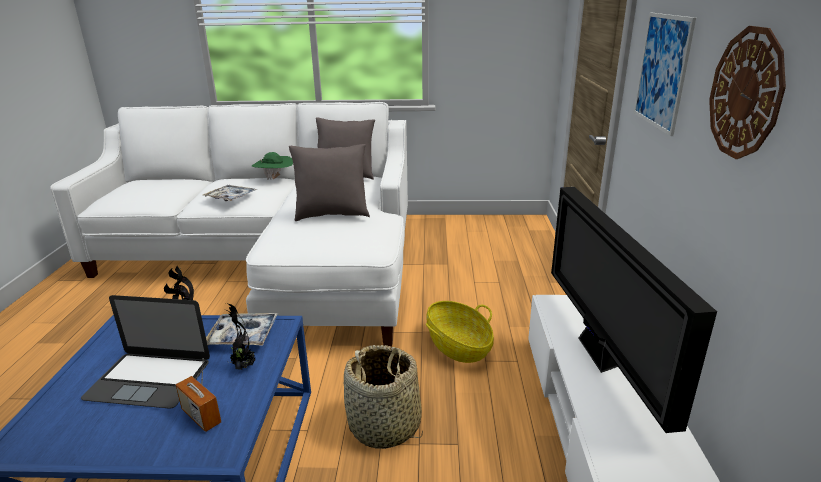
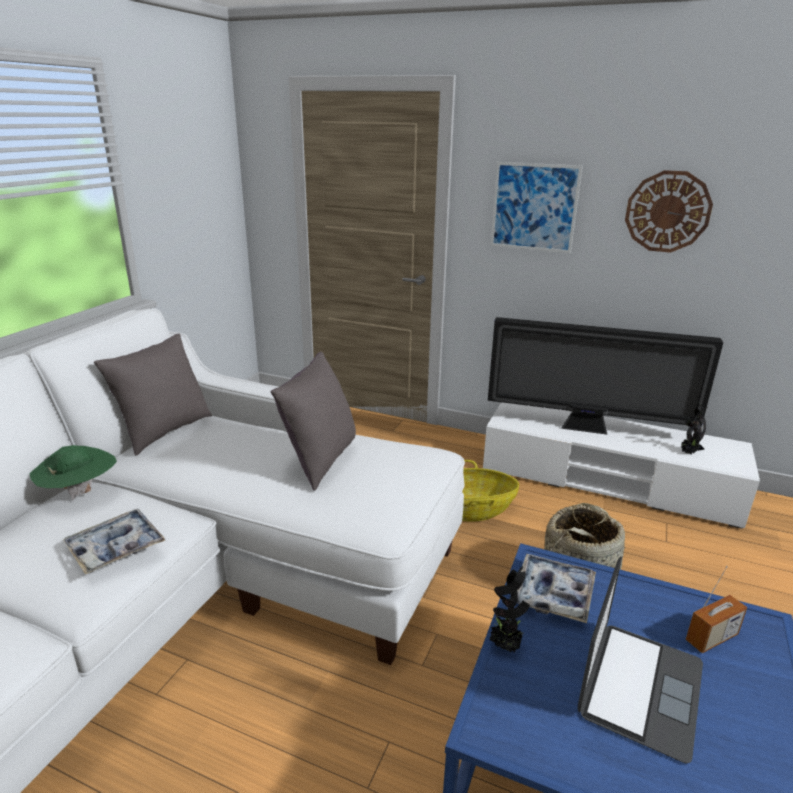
camera: 70 degrees left, 0 degrees up
(243, 366) = (619, 599): potted plant -> potted plant (688, 453)

